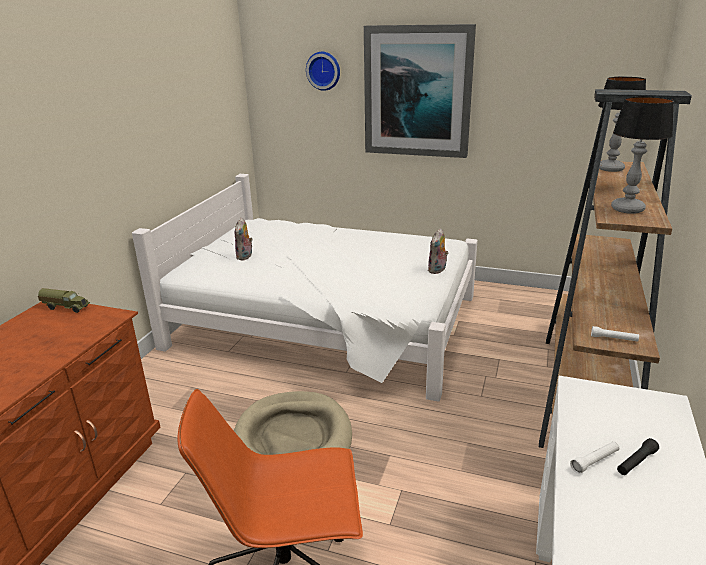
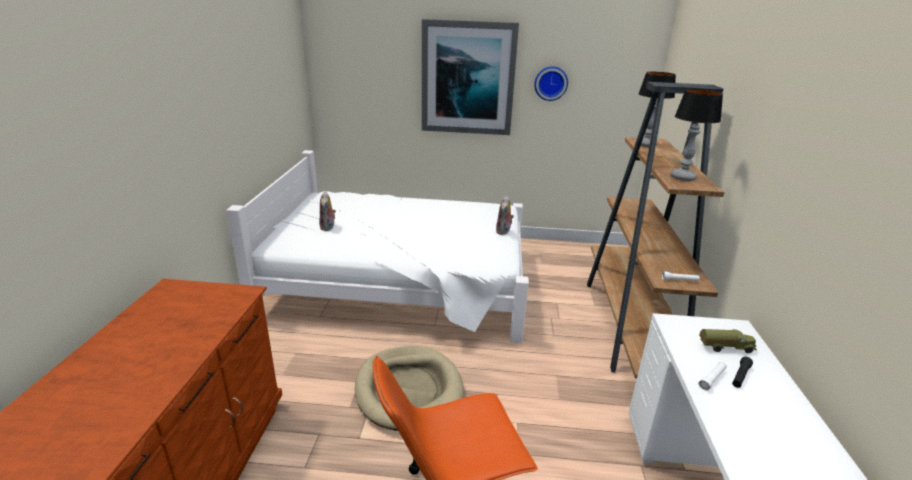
camera: 15 degrees left, 0 degrees up
(66, 307) = (188, 287): toy truck -> toy truck (725, 347)
(324, 70) = (383, 57): wall clock -> wall clock (550, 83)

